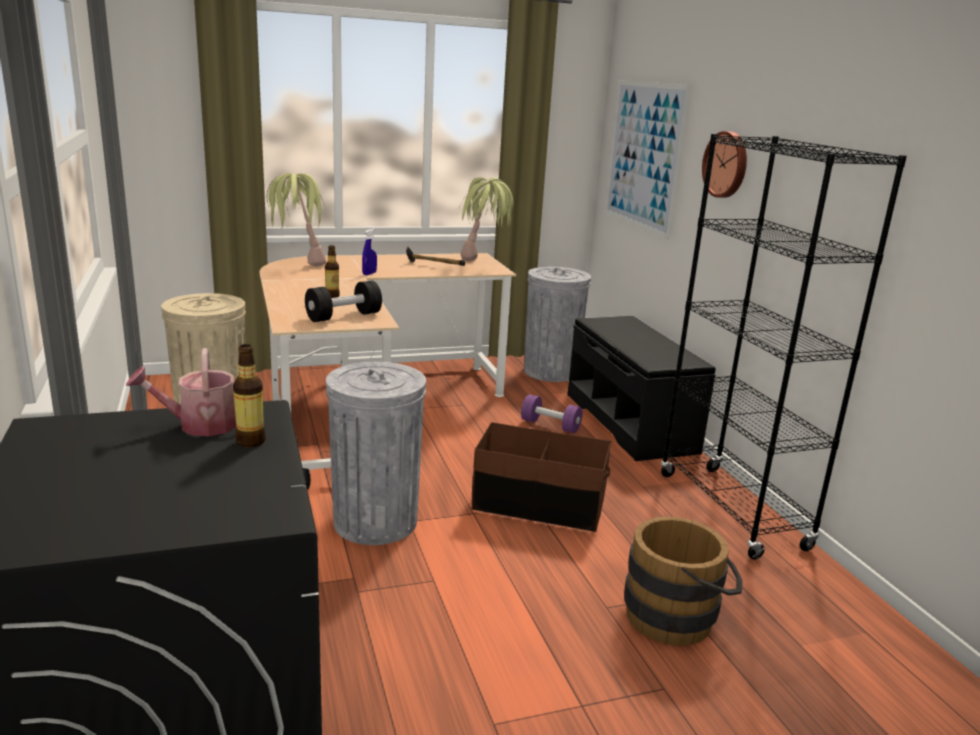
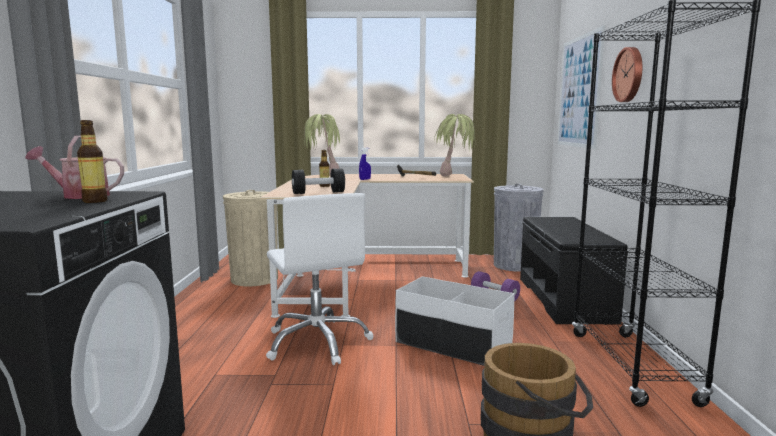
camera: 20 degrees right, 10 degrees down
(375, 522) = (318, 342): grey trash can -> white office chair
(539, 505) = (453, 345): brown storage box -> white storage box

